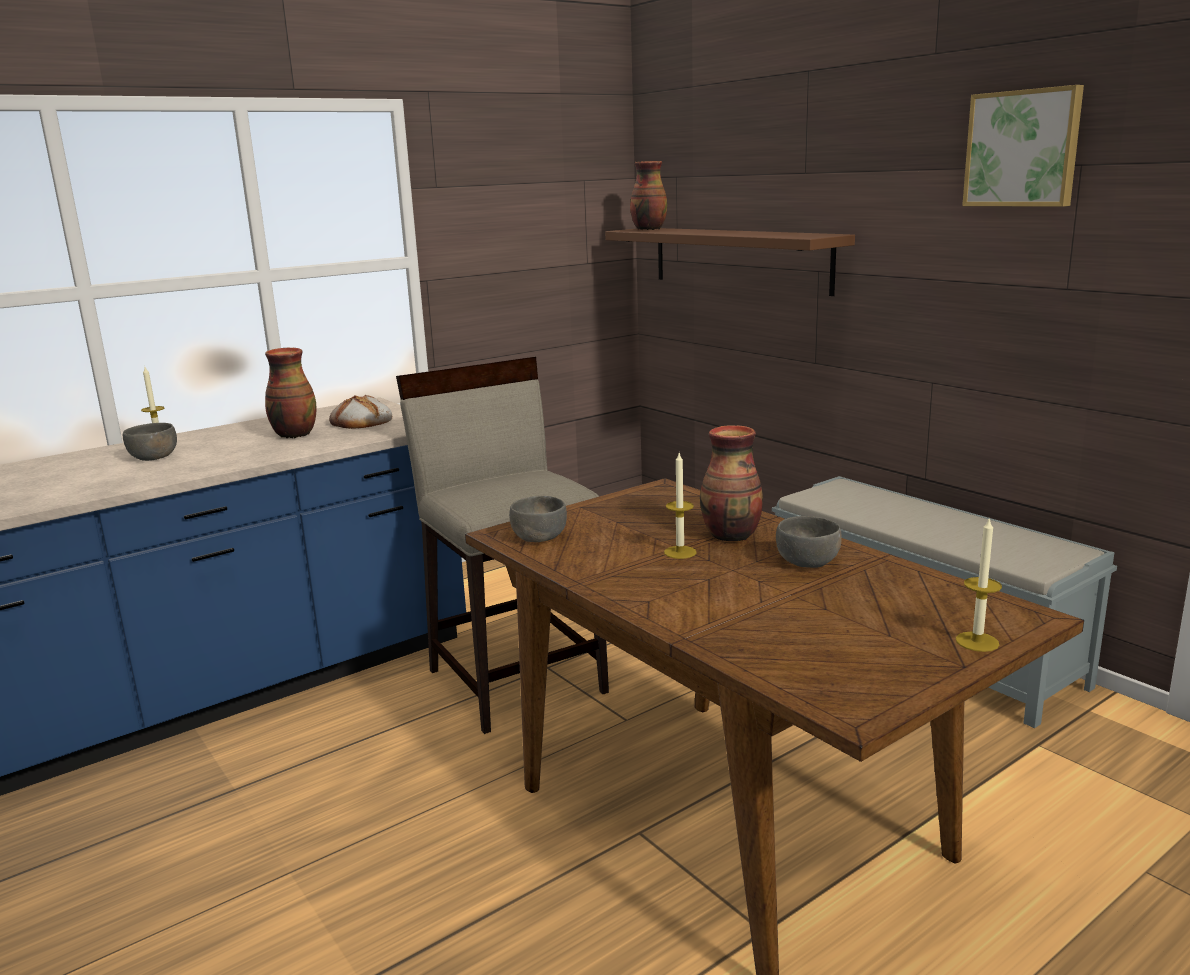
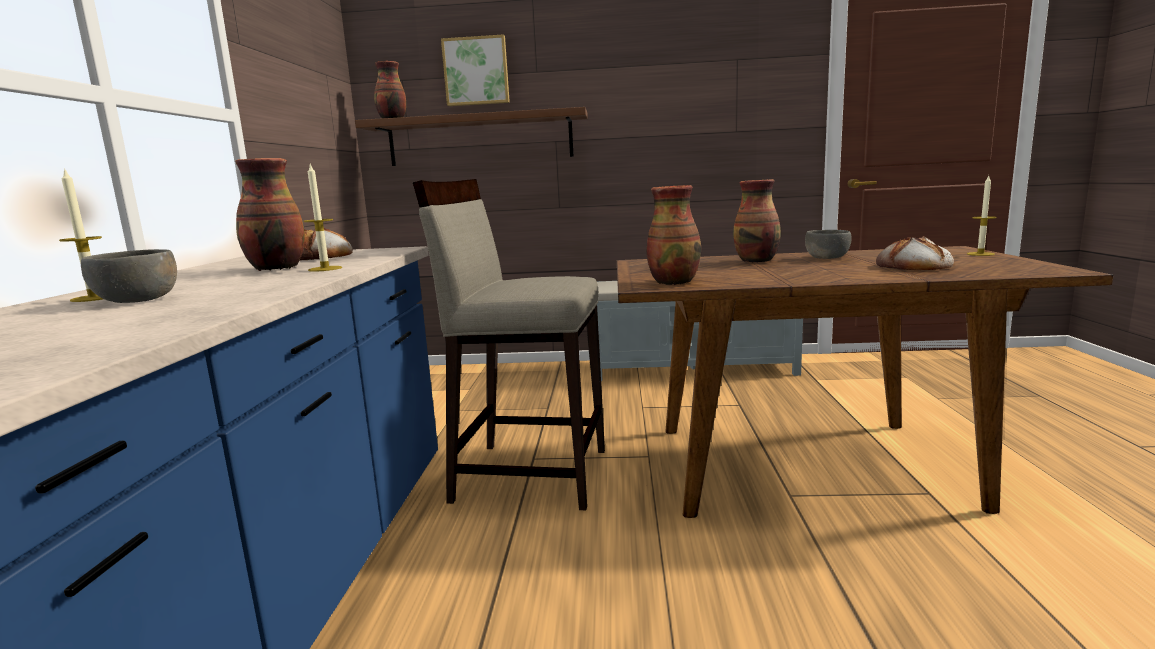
camera: 50 degrees left, 5 degrees down
(539, 537) = (673, 282): grey bowl -> vase
(680, 552) = (767, 268): candle -> candle (325, 269)
(784, 619) = (913, 266): none -> bread
(1023, 148) = (703, 50): picture -> picture (476, 71)

